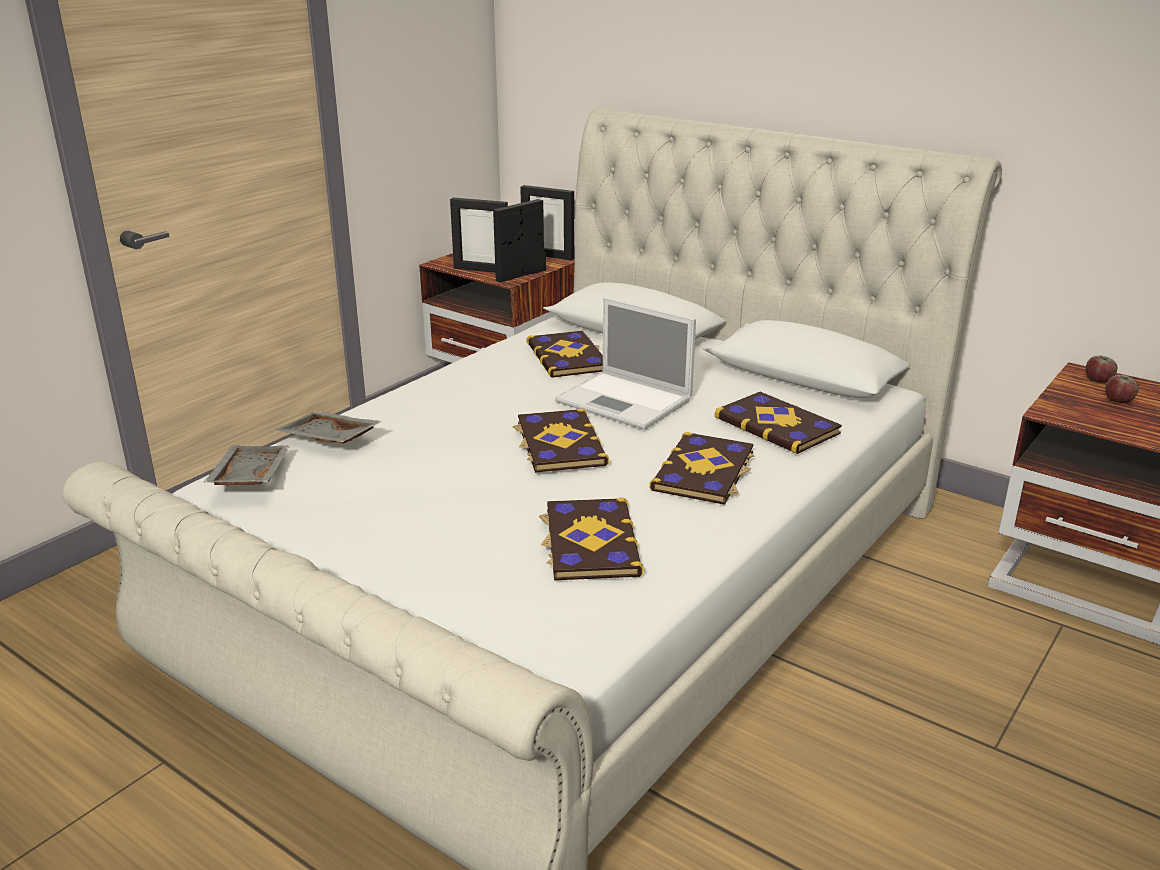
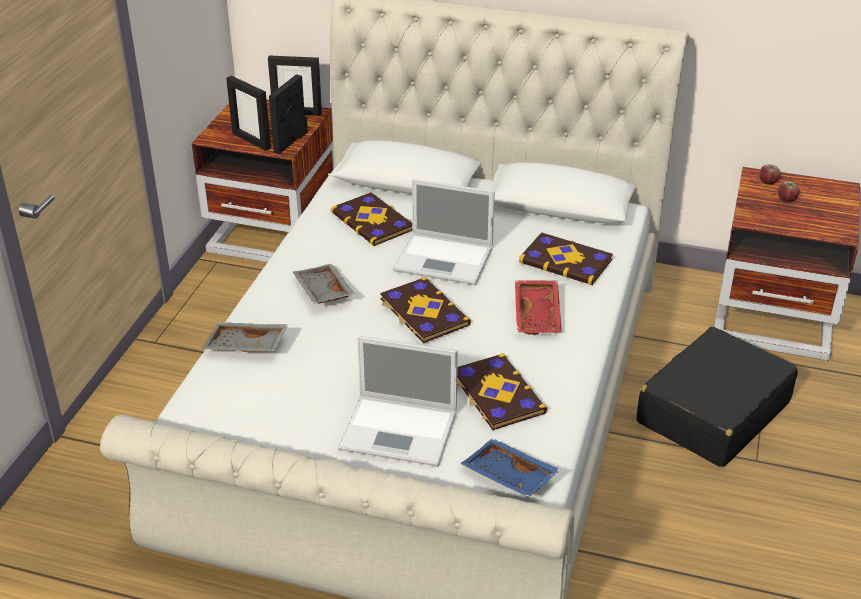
camera: 20 degrees left, 10 degrees up
(248, 477) = (213, 395): grey tray -> grey tray (322, 292)
(435, 556) = (401, 430): none -> laptop
(482, 269) = (252, 140): picture frame -> picture frame turned 45 degrees clockwise
(535, 639) = (508, 477): none -> blue tray
(705, 471) = (538, 315): book -> red tray
(951, 671) = (712, 412): none -> black suitcase

